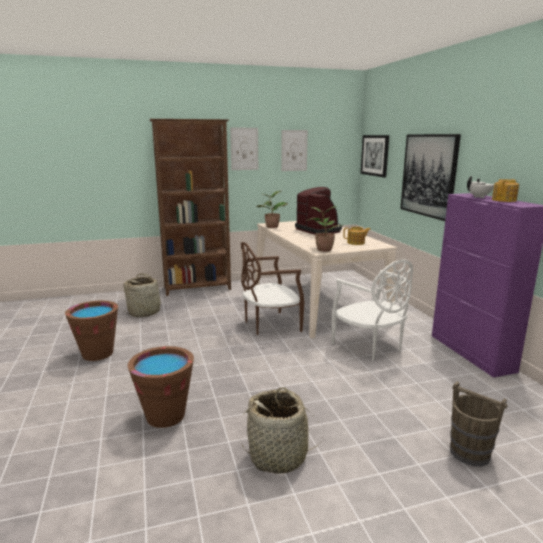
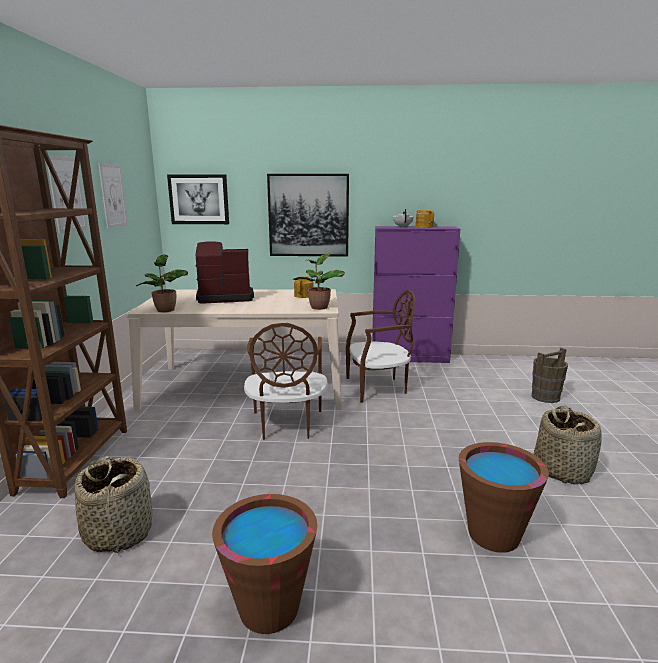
camera: 70 degrees left, 0 degrees up
(370, 346) = (378, 388): white chair -> brown chair

